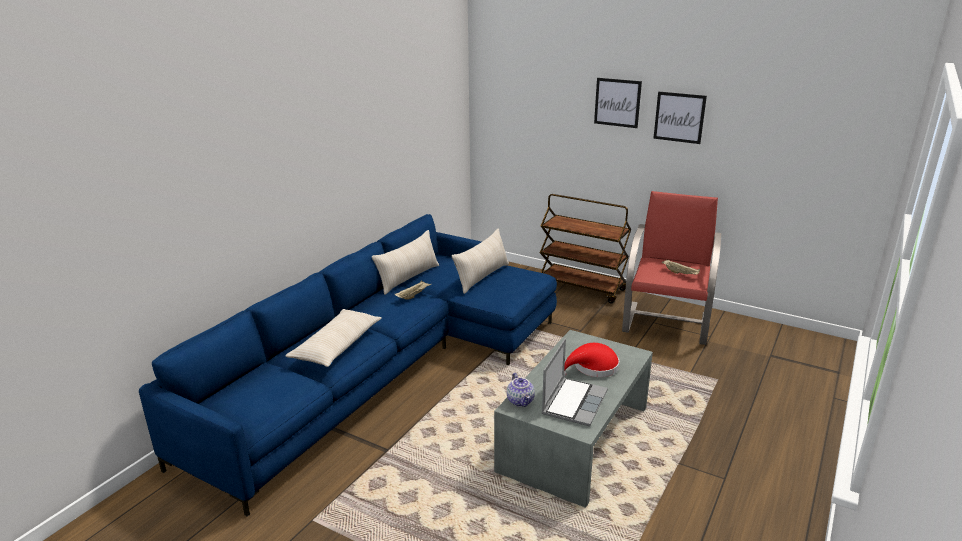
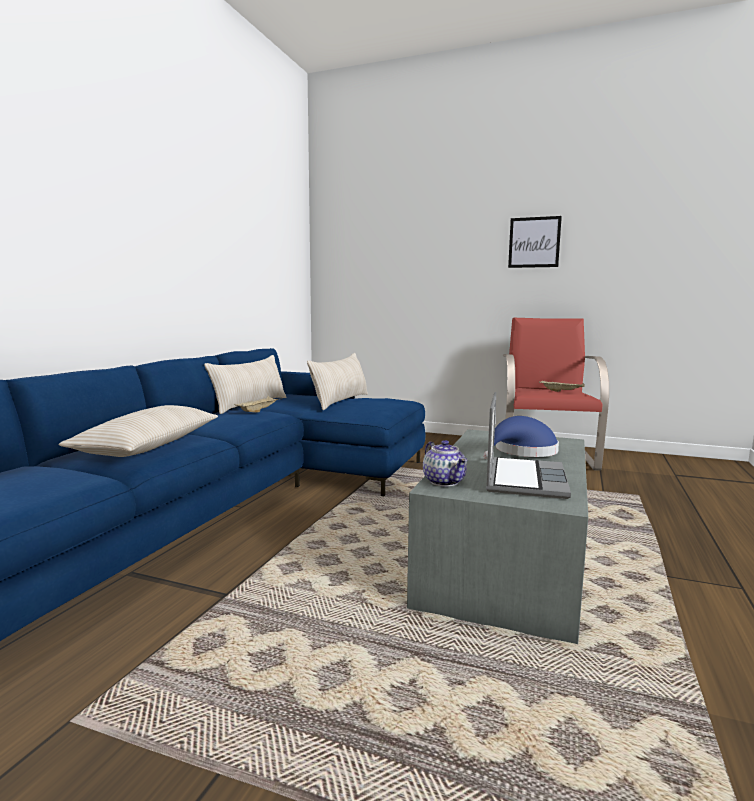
camera: 10 degrees left, 15 degrees down
(582, 288) = (440, 439): brown cart -> none
(593, 368) = (522, 452): red hat -> blue hat
(617, 102) = (468, 236): picture -> none

